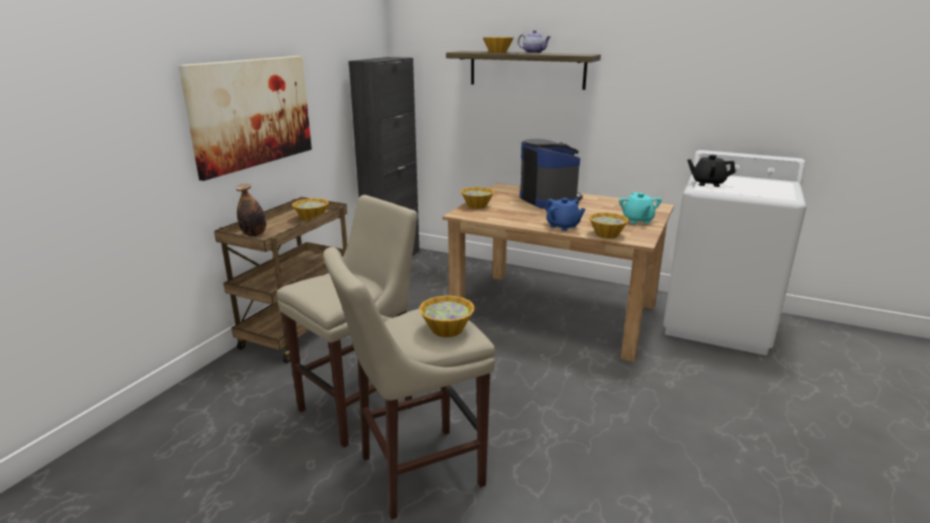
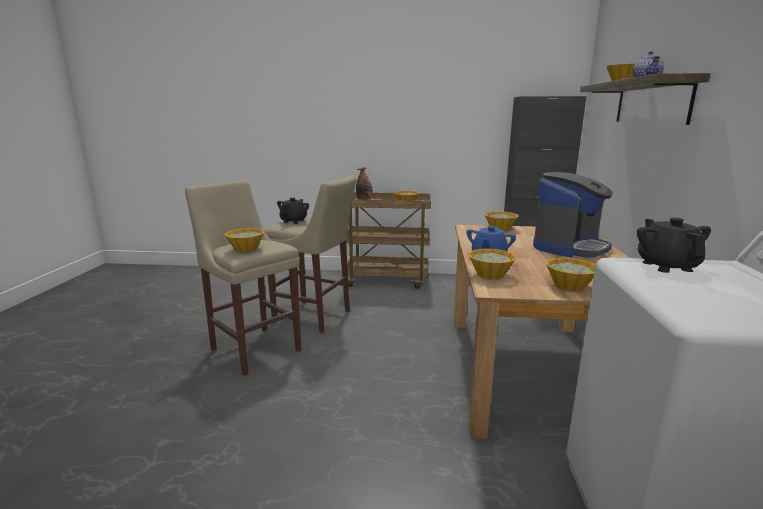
camera: 70 degrees right, 5 degrees down
(252, 113) = (399, 126): picture -> none
(319, 289) = (294, 221): none -> black teapot
(637, 220) = (569, 286): turquoise teapot -> bowl

